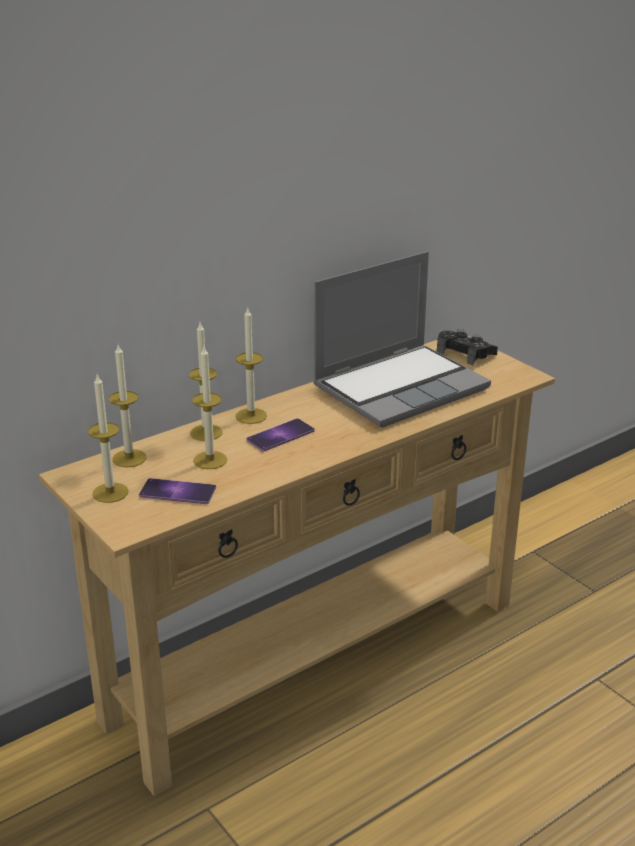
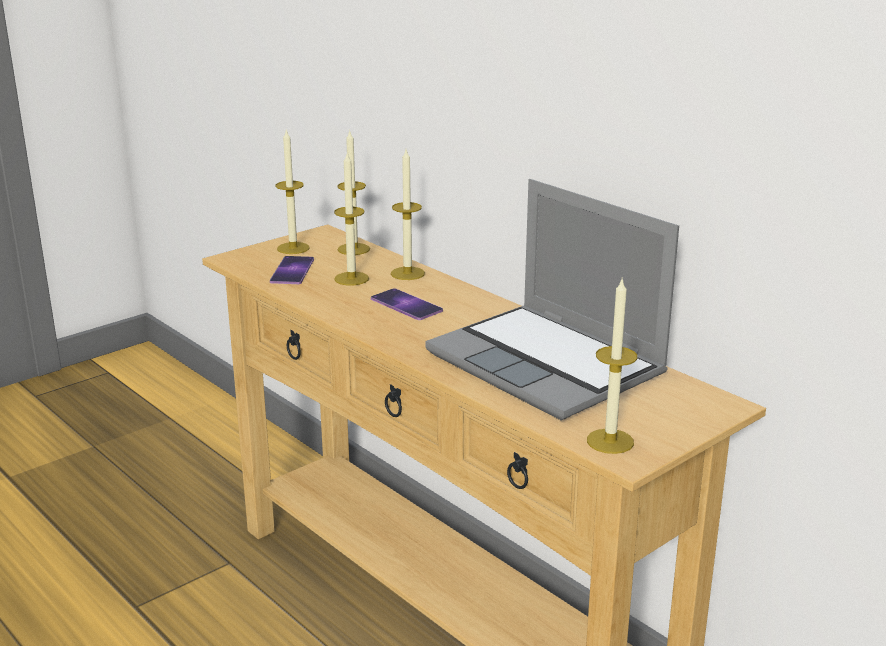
camera: 85 degrees right, 5 degrees down
(251, 416) = (448, 289): candle -> candle (610, 441)
(465, 353) = (681, 409): black game controller -> none

